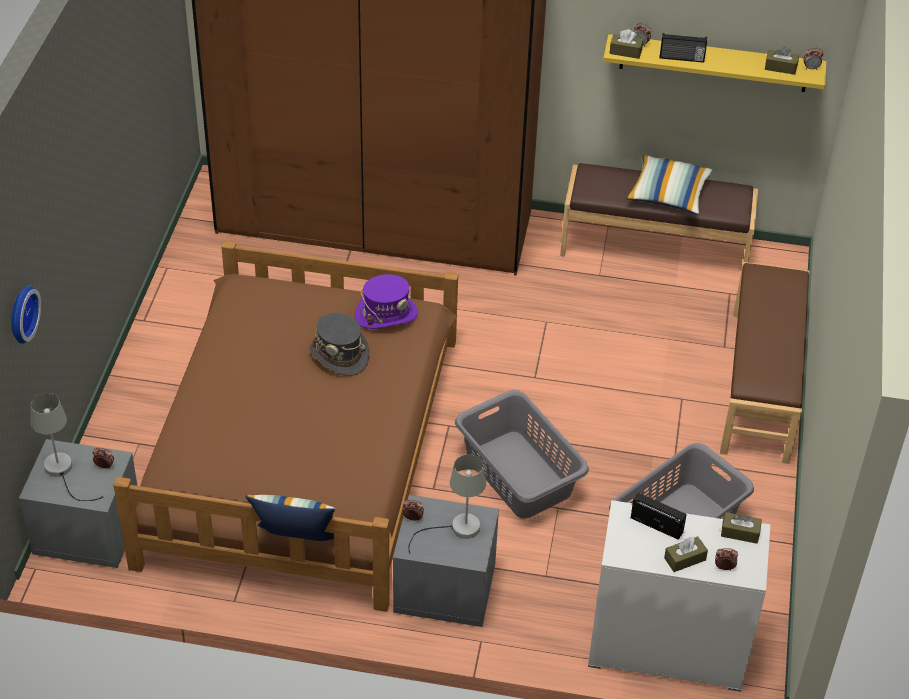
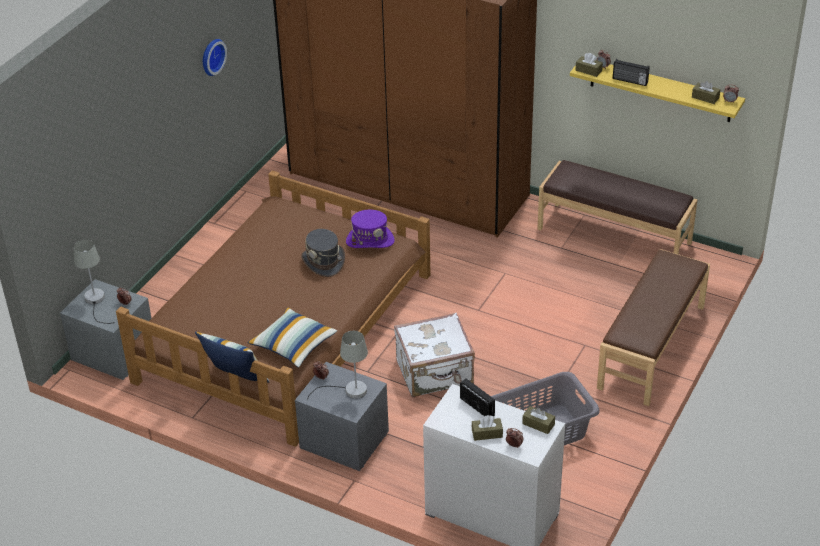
camera: 20 degrees right, 5 degrees down
(20, 313) = (76, 178): wall clock -> wall clock (211, 56)
(519, 474) = (435, 373): grey laundry basket -> white suitcase
(668, 194) = (621, 191): pillow -> pillow (293, 345)

